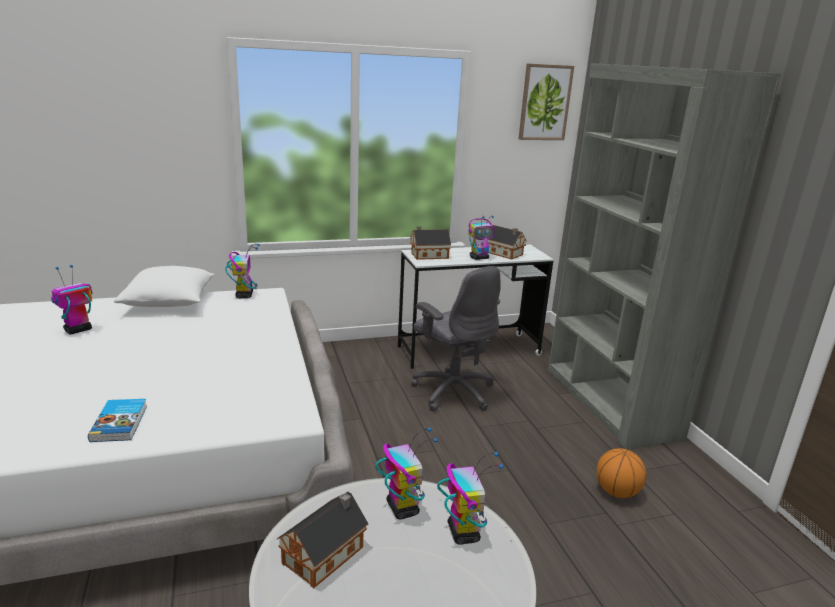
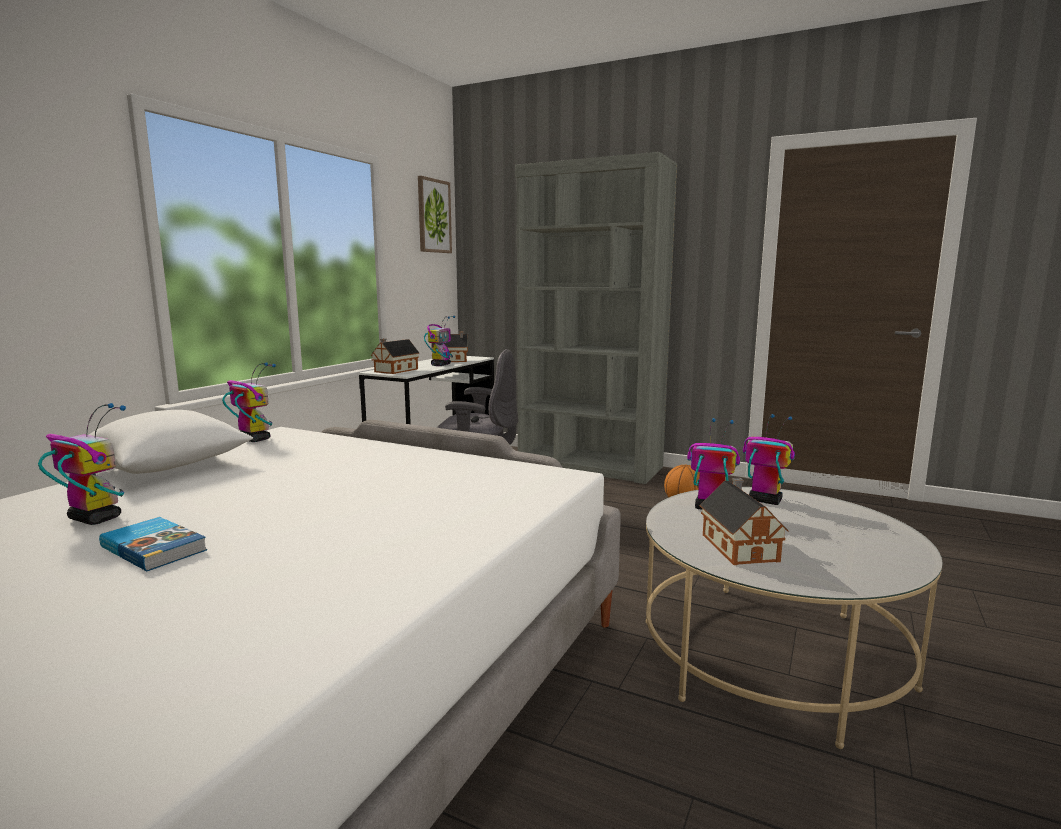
camera: 45 degrees left, 10 degrees down
(77, 330) = (94, 518): toy robot -> toy robot turned 120 degrees clockwise
(121, 423) = (427, 538): book -> book (155, 548)

